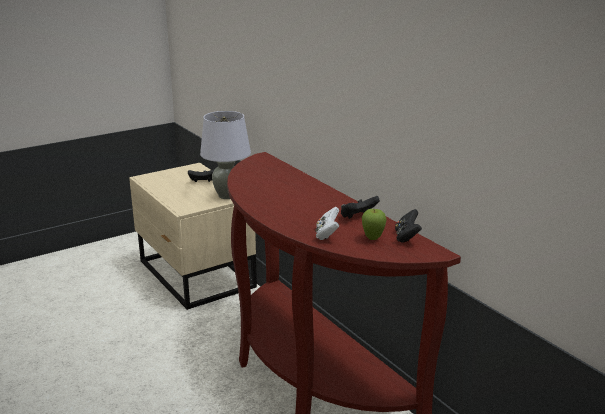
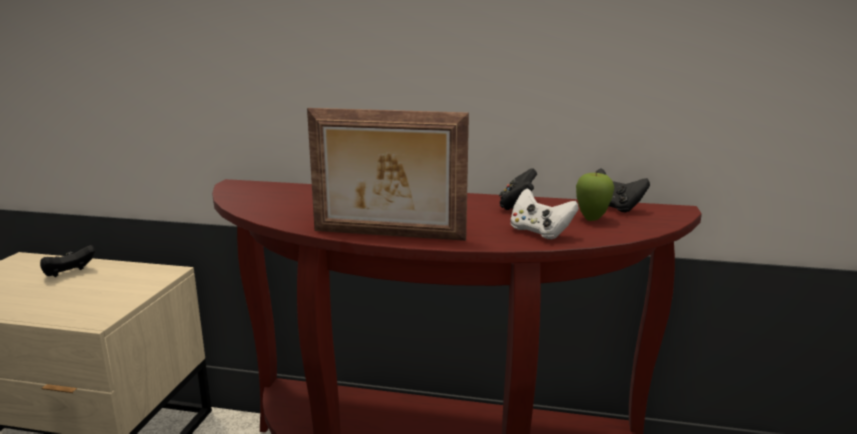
camera: 45 degrees left, 5 degrees down
(227, 196) = (146, 277): grey table lamp -> none
(260, 210) = (388, 236): none -> picture frame

